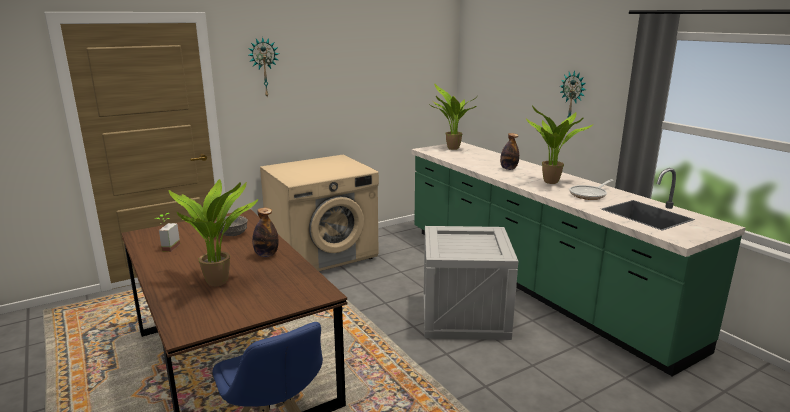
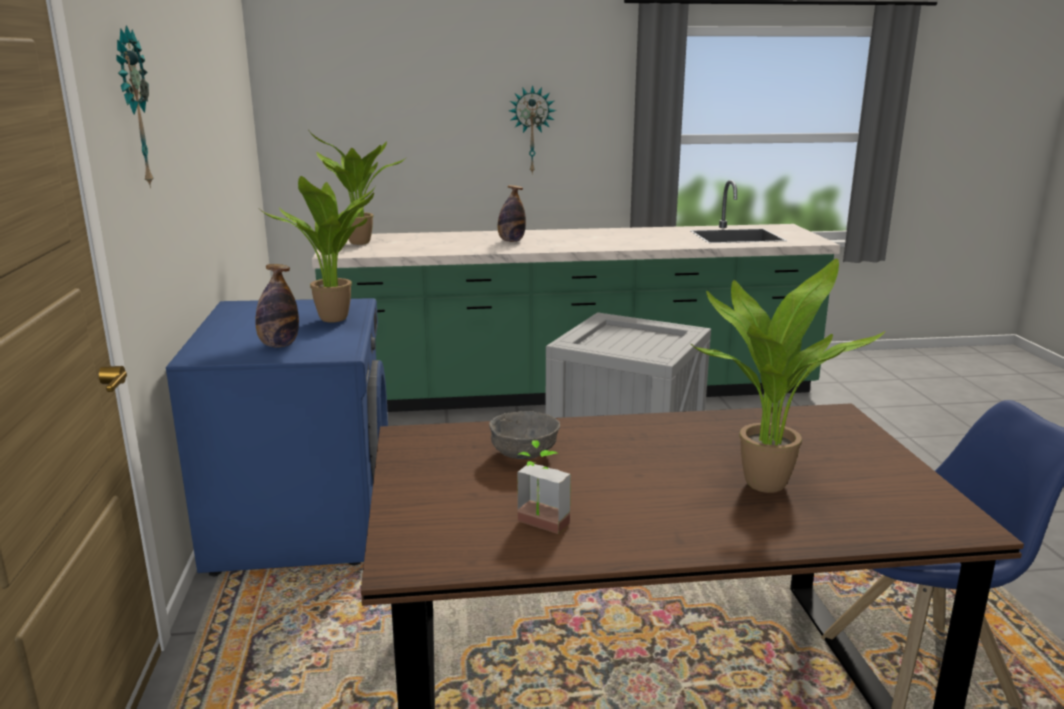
camera: 65 degrees left, 0 degrees up
(266, 255) = (659, 435): bottle -> bottle (279, 345)
(324, 257) = (306, 517): beige washing machine -> blue washing machine
(551, 183) = (597, 239): potted plant -> potted plant (338, 320)
(589, 195) = (657, 237): frying pan -> none

